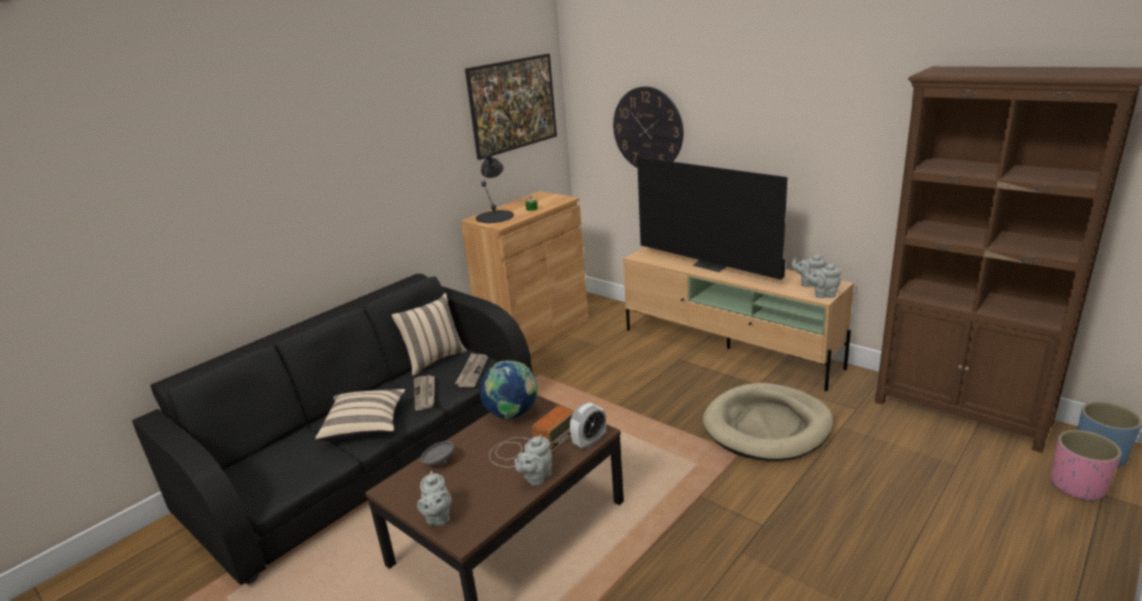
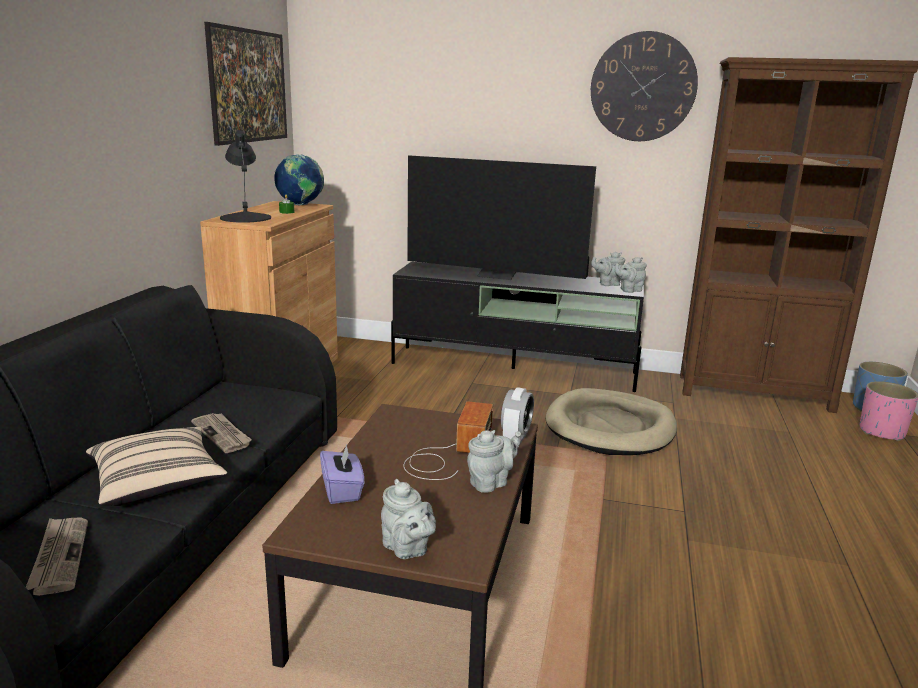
camera: 30 degrees left, 5 degrees down
(434, 359) = (199, 399): beige pillow -> none
(438, 462) = (342, 490): grey bowl -> purple tissue box
(472, 371) = (270, 404): newspaper -> newspaper (59, 557)
(512, 415) = (393, 429): globe -> globe (300, 205)
(536, 477) = (491, 482): grey teapot -> grey teapot turned 135 degrees counterclockwise
(647, 129) = (407, 130): wall clock -> wall clock (643, 87)
(729, 348) = (514, 368): beige tv stand -> black tv stand

